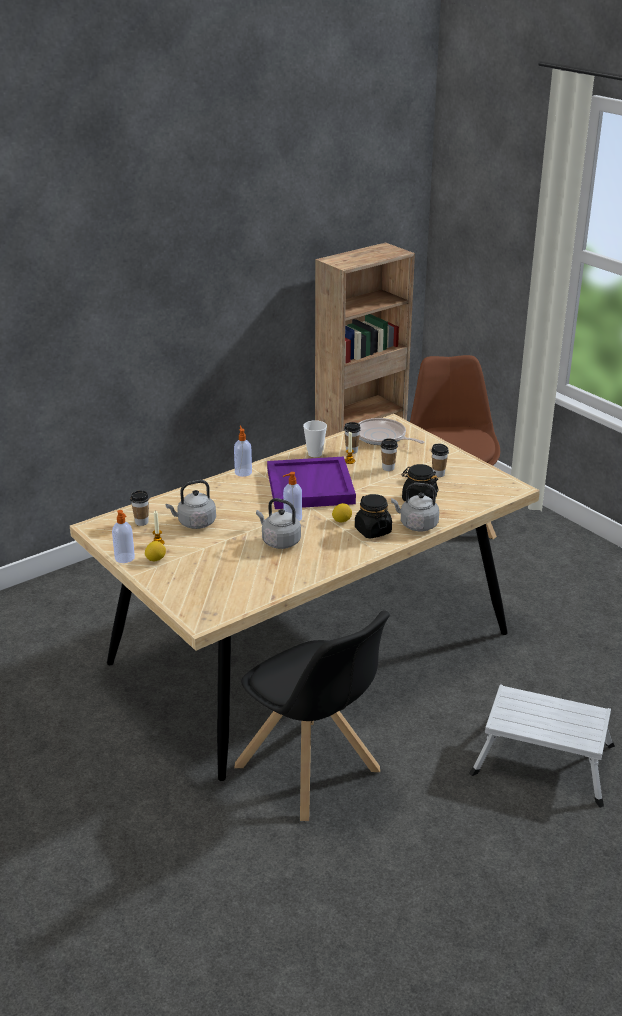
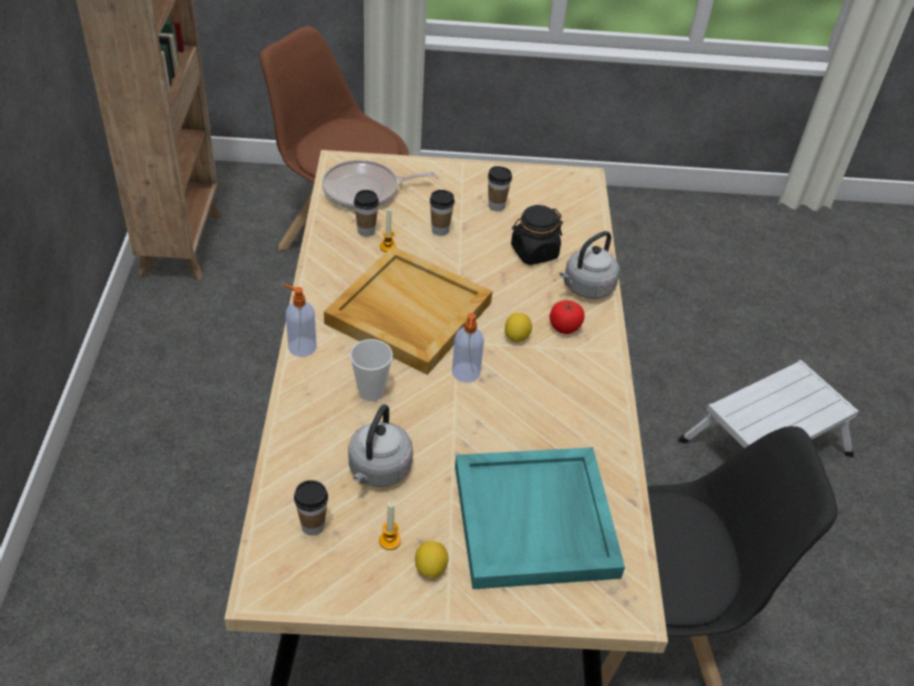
camera: 55 degrees left, 15 degrees up
(125, 558) = (393, 602): soap dispenser -> none
(221, 575) = (536, 521): none -> turquoise tray
(279, 541) = (509, 418): grey kettle -> none
(309, 486) = (407, 313): purple tray -> beige tray
(315, 454) = (335, 261): cup -> cup (371, 392)
(372, 531) = (564, 327): black jar -> tomato

